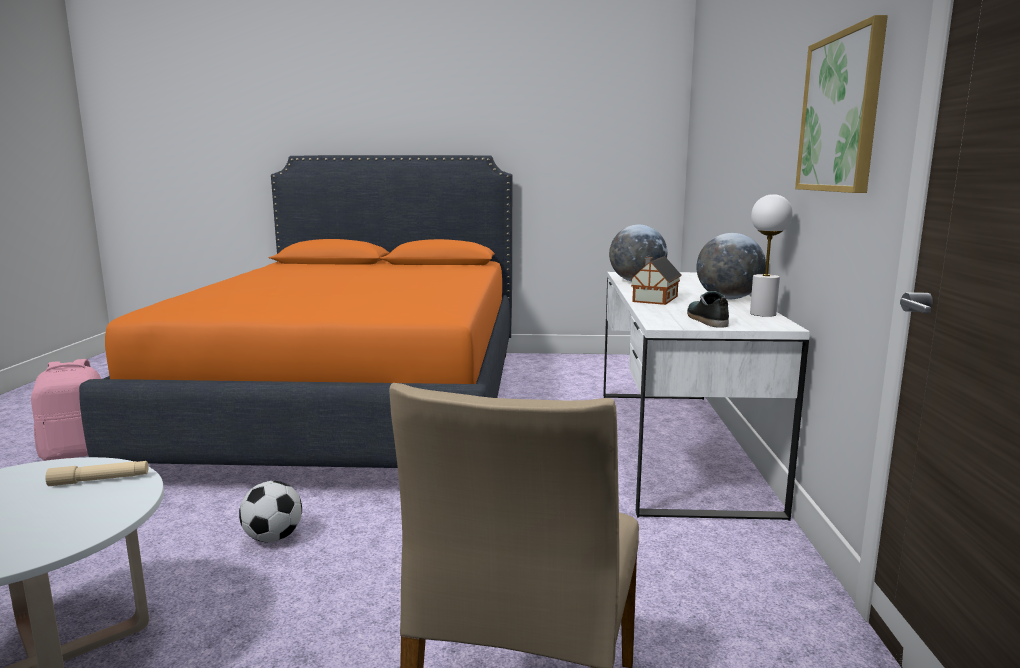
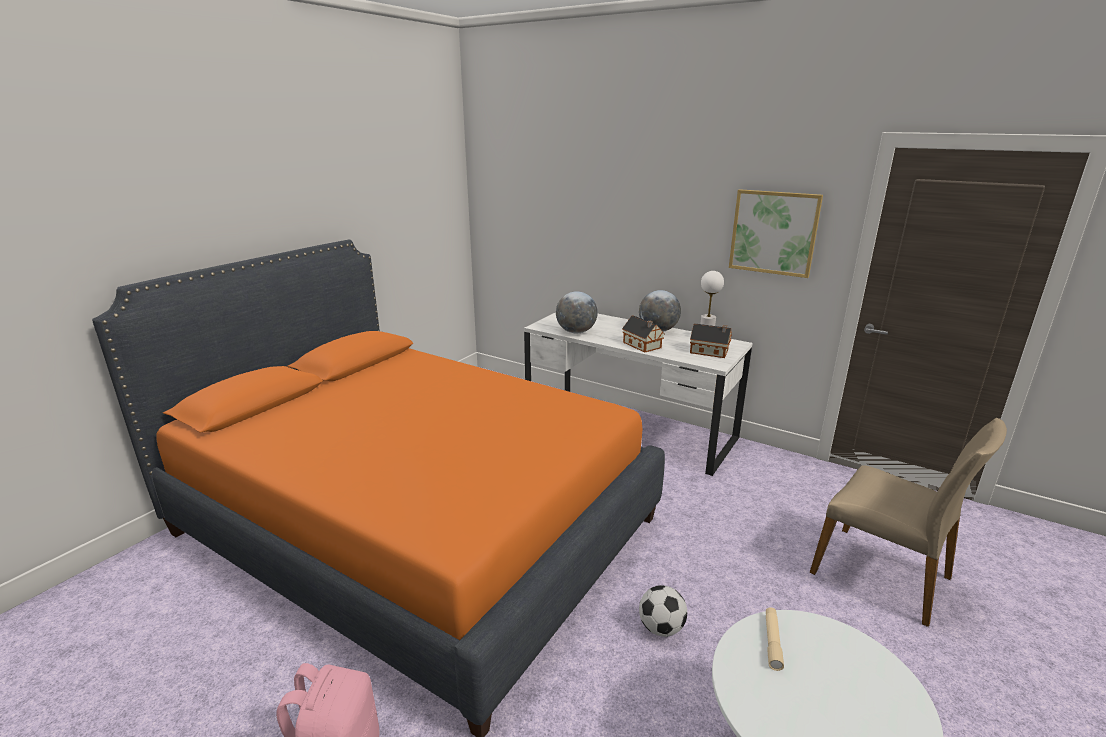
camera: 60 degrees left, 10 degrees up
(706, 319) = (710, 352): shoe -> toy house

